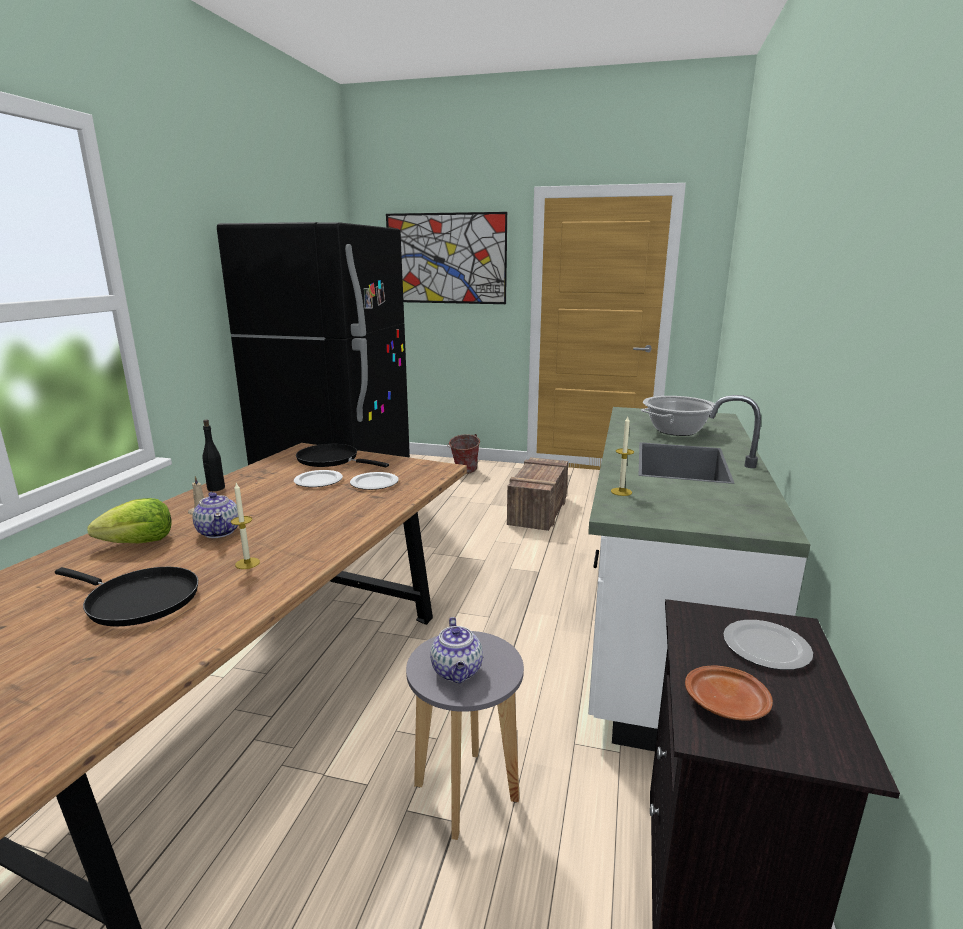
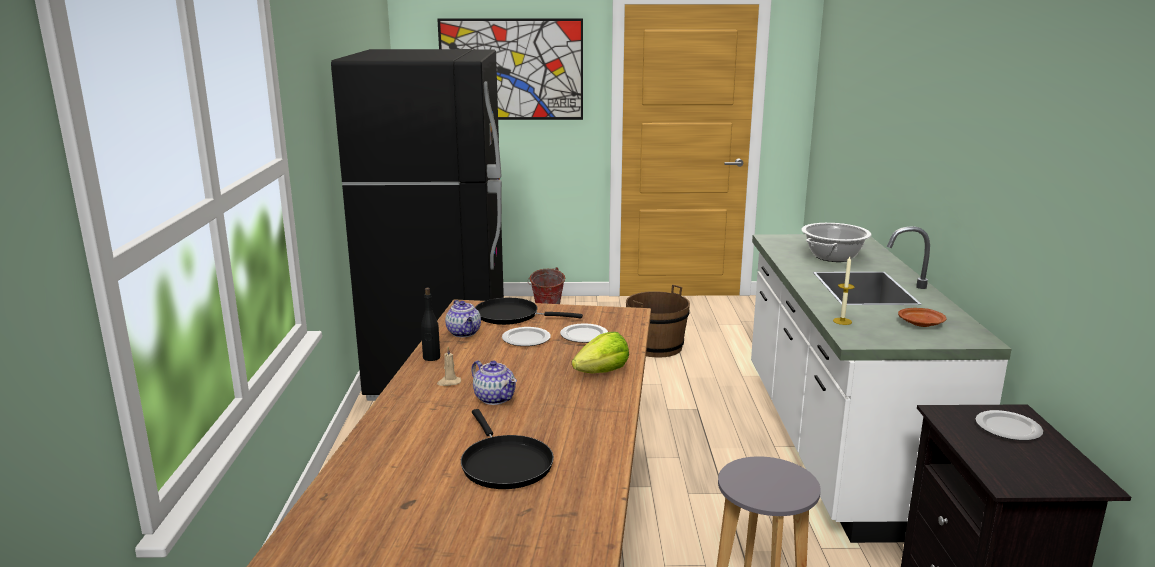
camera: 15 degrees left, 0 degrees up
(138, 600) = (504, 464): black frying pan -> black frying pan turned 60 degrees clockwise
(139, 542) = (431, 417): lettuce -> lettuce (602, 372)
(247, 563) = (559, 422): candle -> none
(457, 672) = (768, 488): teapot -> teapot (464, 333)
(538, 510) = (656, 347): crate -> brown bucket
(727, 704) = (1008, 466): brown plate -> brown plate (921, 324)

